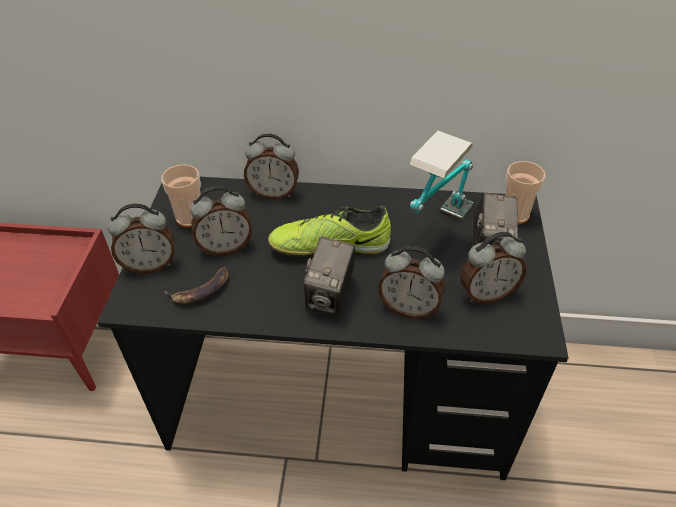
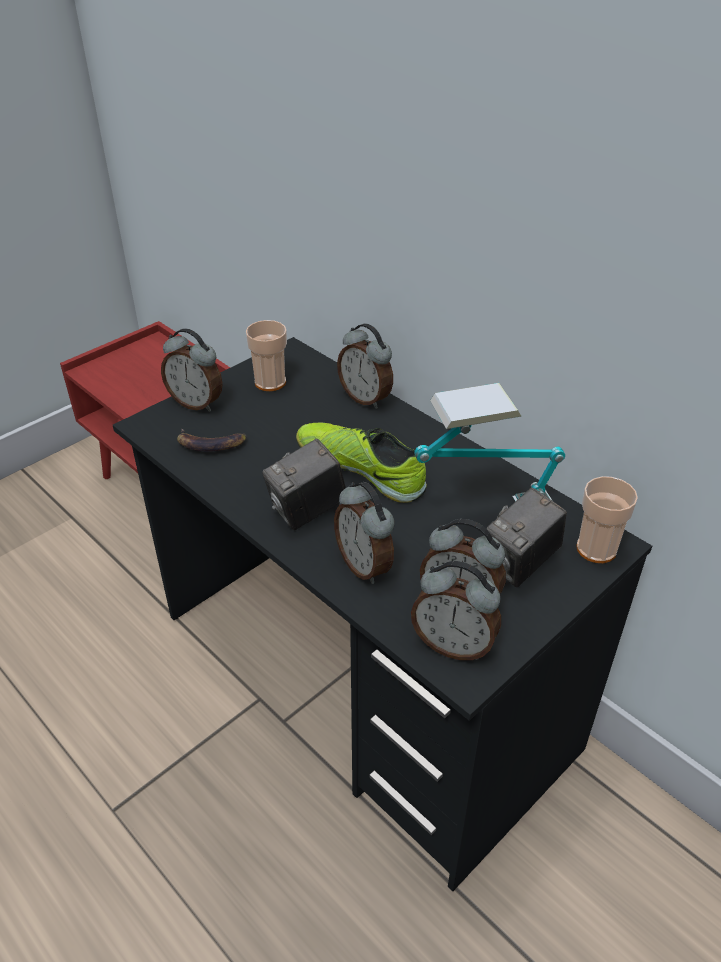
camera: 40 degrees right, 5 degrees down
(225, 247) = (270, 421): alarm clock -> alarm clock (453, 644)

